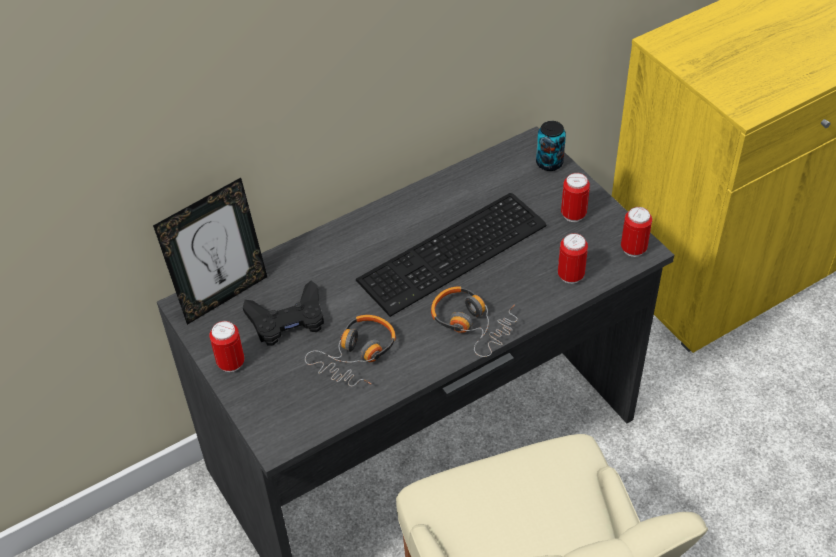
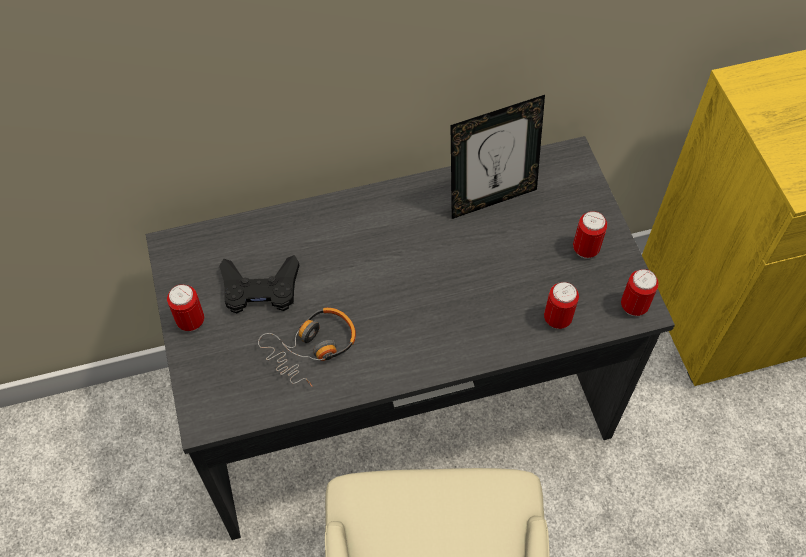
camera: 15 degrees right, 10 degrees up
(223, 295) = (209, 245): picture frame -> picture frame (491, 198)
(456, 254) = (450, 261): keyboard -> none
(472, 324) = (438, 345): headphones -> none
(549, 163) = (582, 183): can -> none

